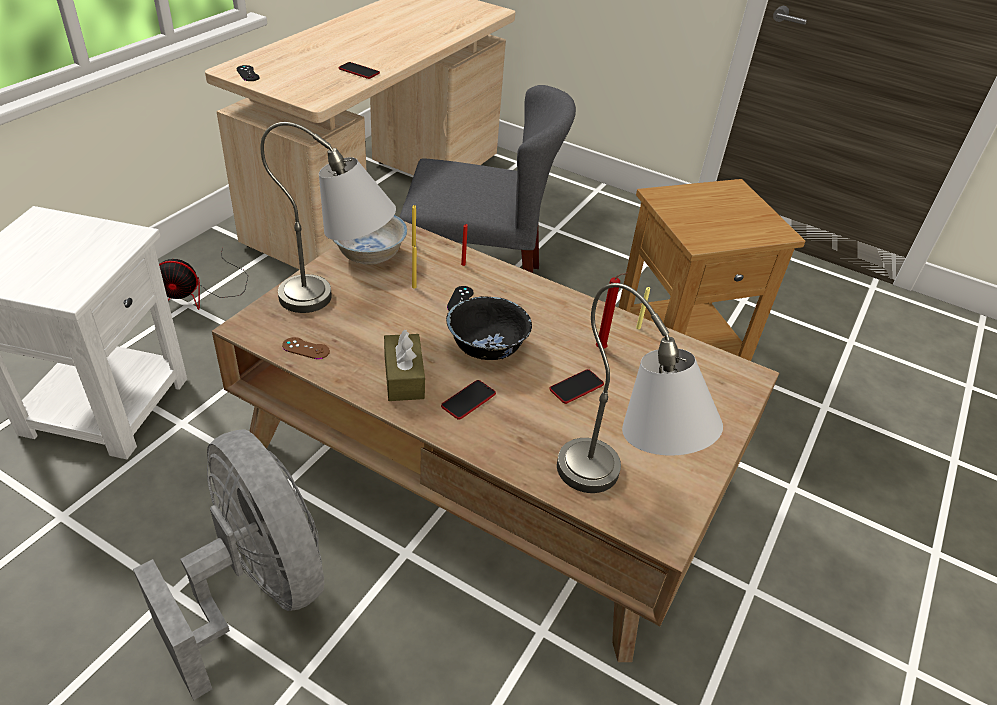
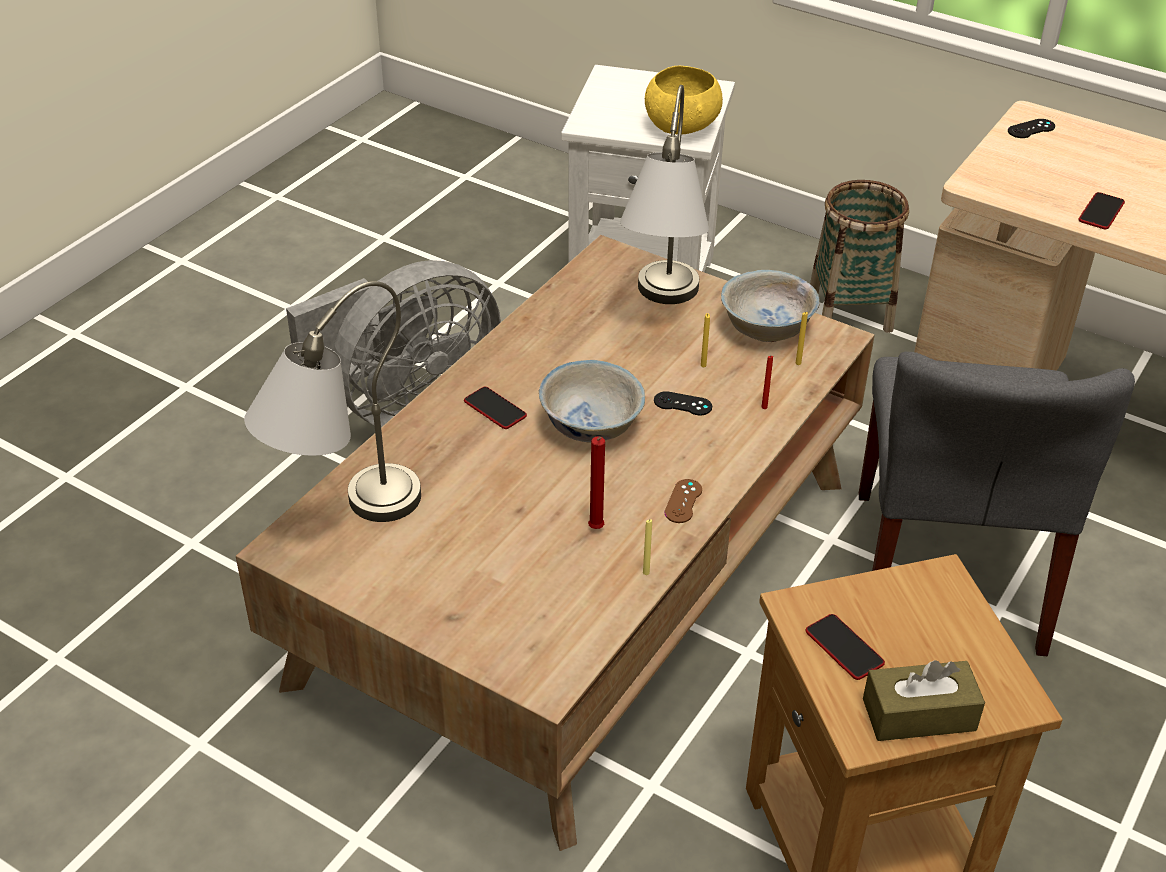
camera: 95 degrees right, 0 degrees up
(108, 239) = (682, 128): none -> yellow bowl
(199, 293) = (849, 311): fan -> basket
(306, 348) = (576, 293): brown game controller -> brown game controller (683, 501)
(404, 377) = (532, 362): brown tissue box -> brown tissue box (919, 714)
(486, 347) = (590, 425): black bowl -> white bowl
(576, 387) = (518, 498): phone -> phone (844, 648)

